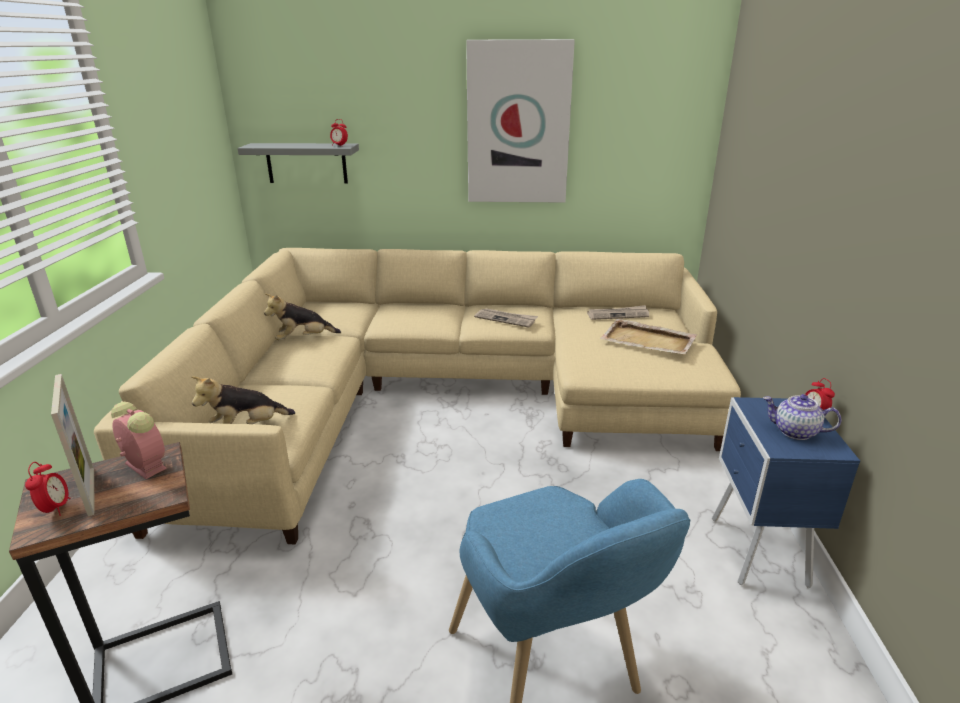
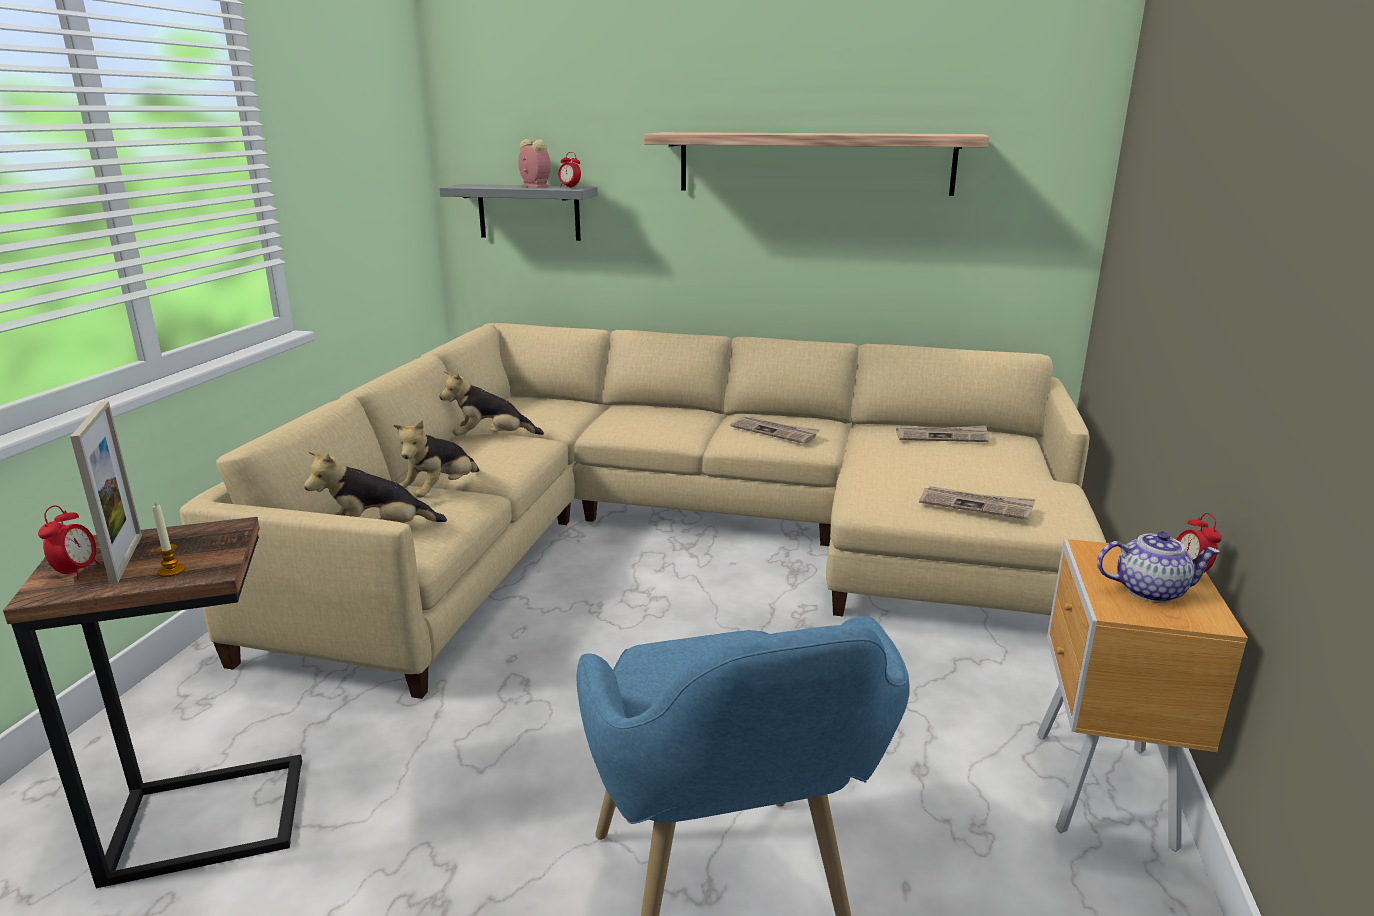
camera: 10 degrees right, 5 degrees down
(133, 499) = (171, 571): none -> candle
(144, 465) = (202, 537): alarm clock -> alarm clock (534, 186)
(281, 388) = (440, 491): none -> plush toy
(518, 124) = (814, 163): picture -> shelf
(649, 340) = (978, 471): beige tray -> none
(654, 367) = (976, 505): none -> newspaper
(757, 553) = (1100, 792): blue nightstand -> brown nightstand
(794, 432) = (1150, 591): teapot -> teapot turned 150 degrees clockwise

